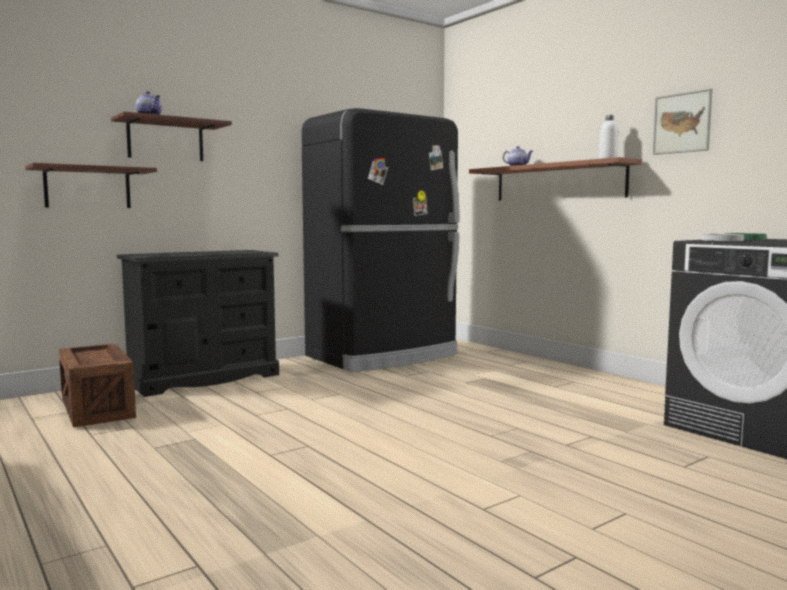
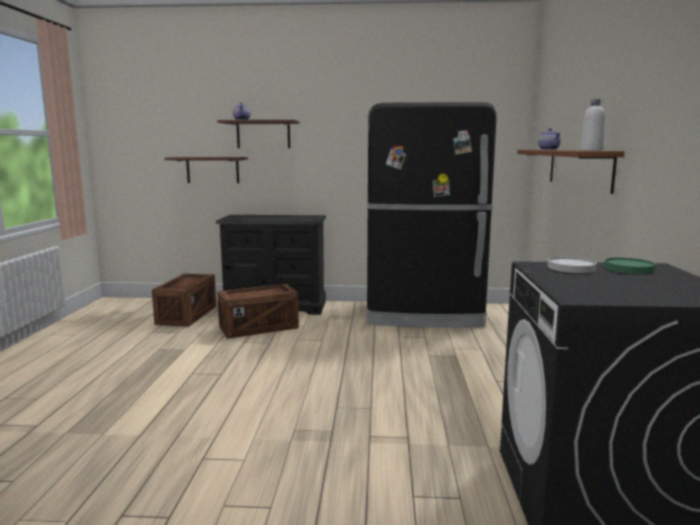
camera: 40 degrees right, 5 degrees up
(238, 400) = (258, 328): none -> crate
(682, 123) = (651, 110): picture -> none

